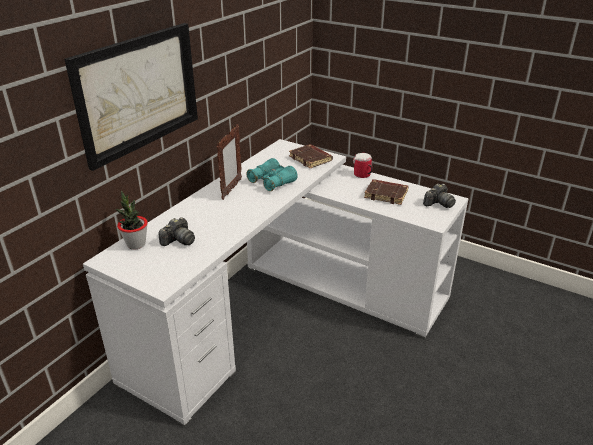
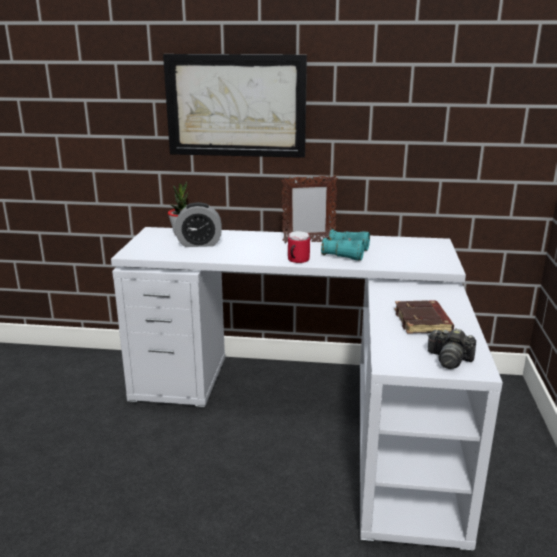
camera: 65 degrees right, 10 degrees down
(178, 241) = (199, 244): camera -> alarm clock
(311, 159) = (425, 259): brown book -> none
(363, 175) = (452, 300): mug -> mug (296, 260)

